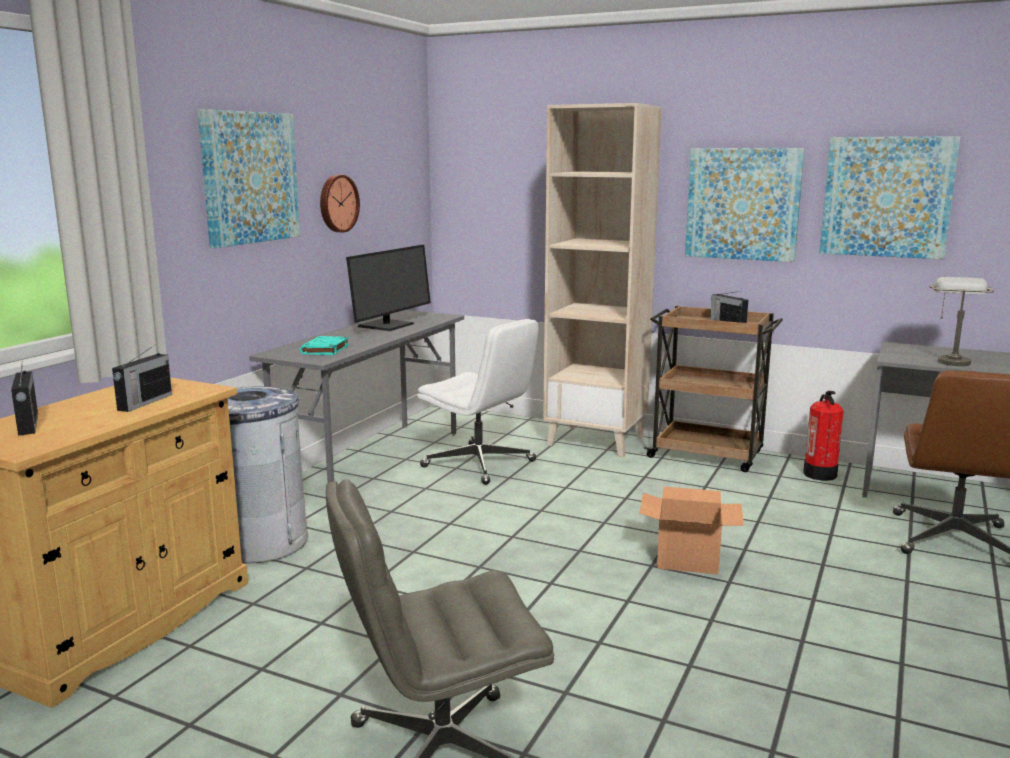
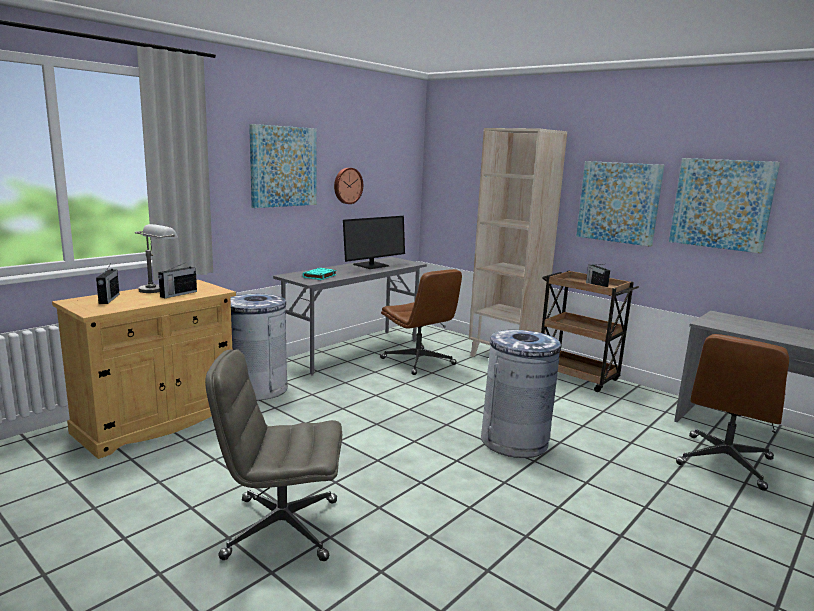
camera: 15 degrees right, 0 degrees up
(480, 464) = (418, 362): white office chair -> brown office chair
(686, 558) = (515, 441): cardboard box -> grey trash can
(820, 474) = (652, 401): fire extinguisher -> none
(950, 360) = (750, 329): grey table lamp -> grey table lamp (157, 288)

